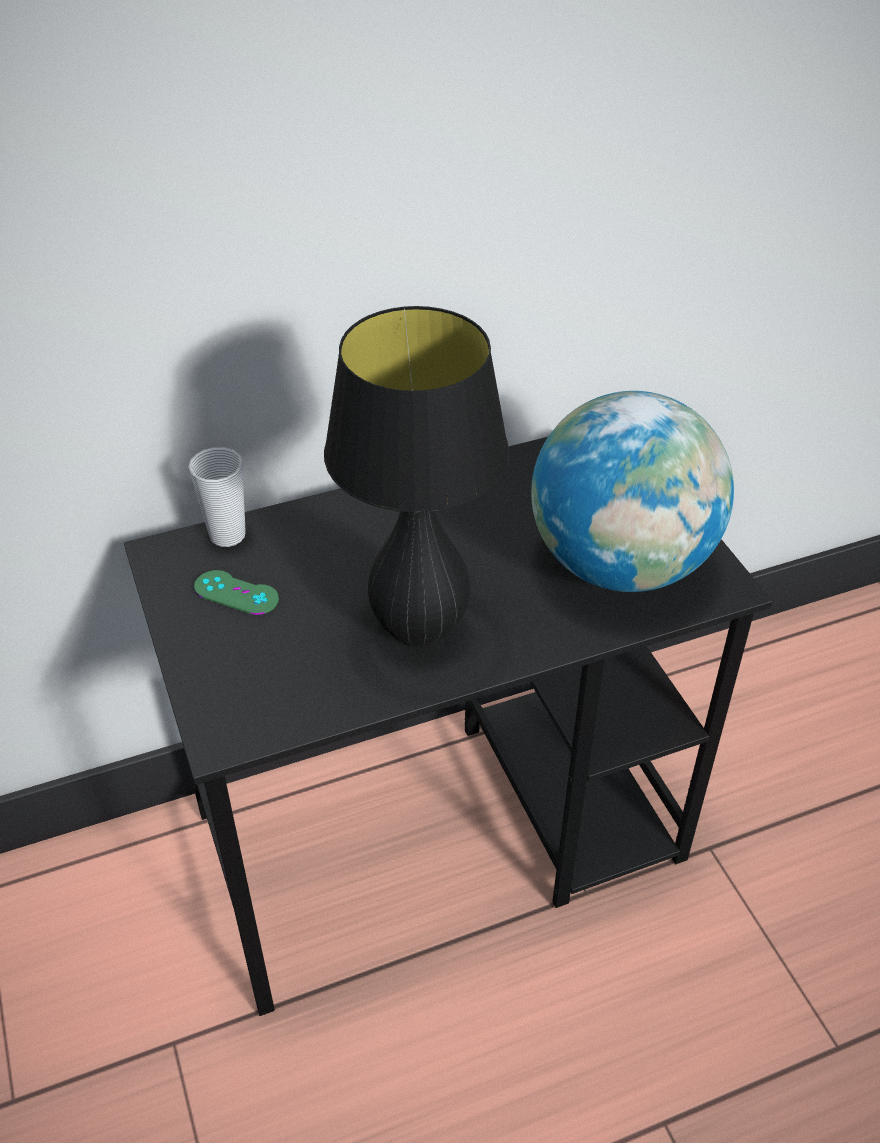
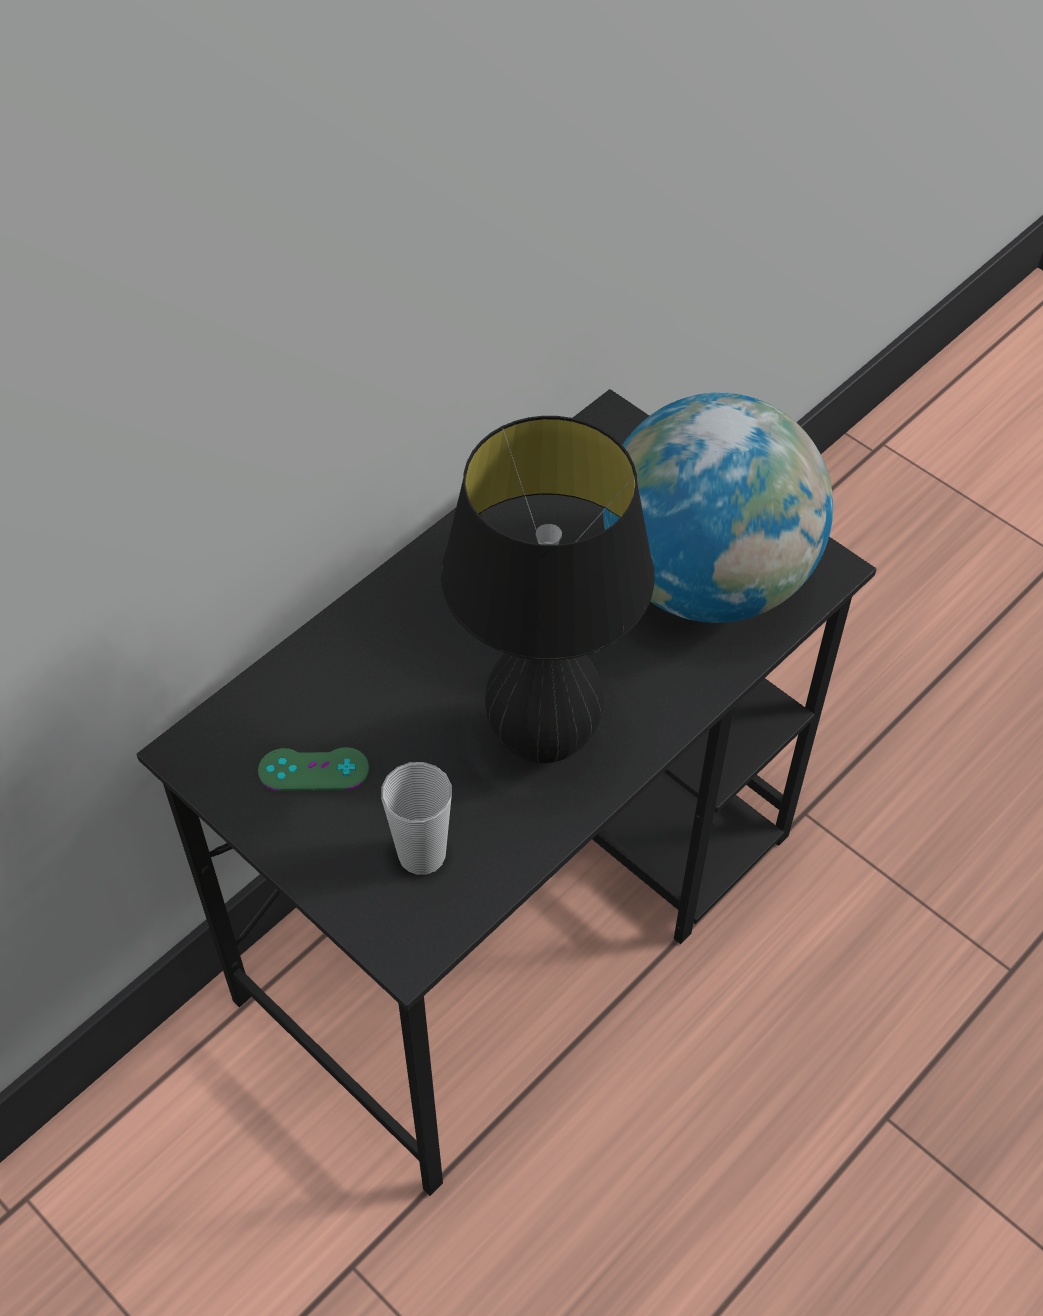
camera: 25 degrees left, 10 degrees up
(227, 535) = (256, 700): cup -> cup (422, 855)

